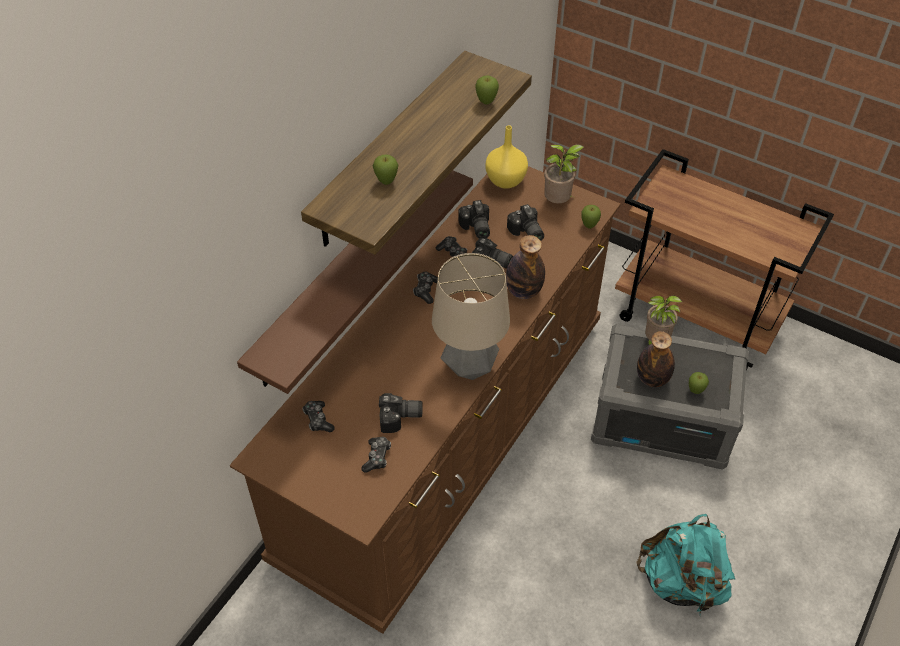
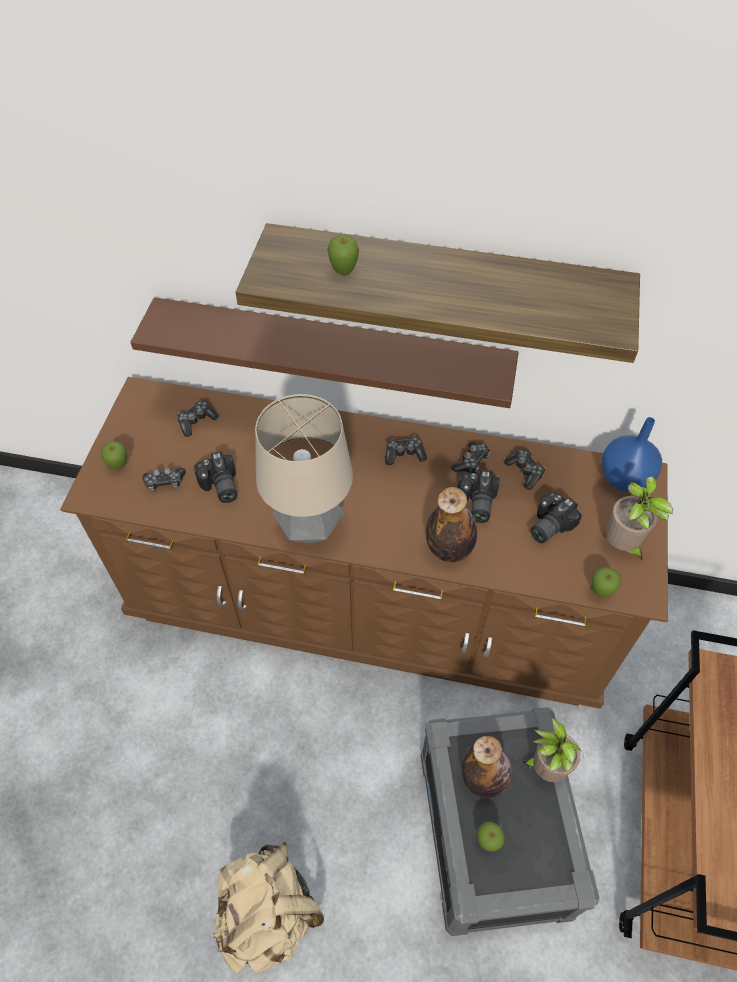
camera: 70 degrees right, 5 degrees up
(475, 228) = (525, 471): camera -> game controller
(486, 102) = (546, 319): apple -> apple (119, 466)
(506, 181) = (624, 479): yellow vase -> blue vase
(682, 582) = (269, 912): turquoise backpack -> beige backpack

